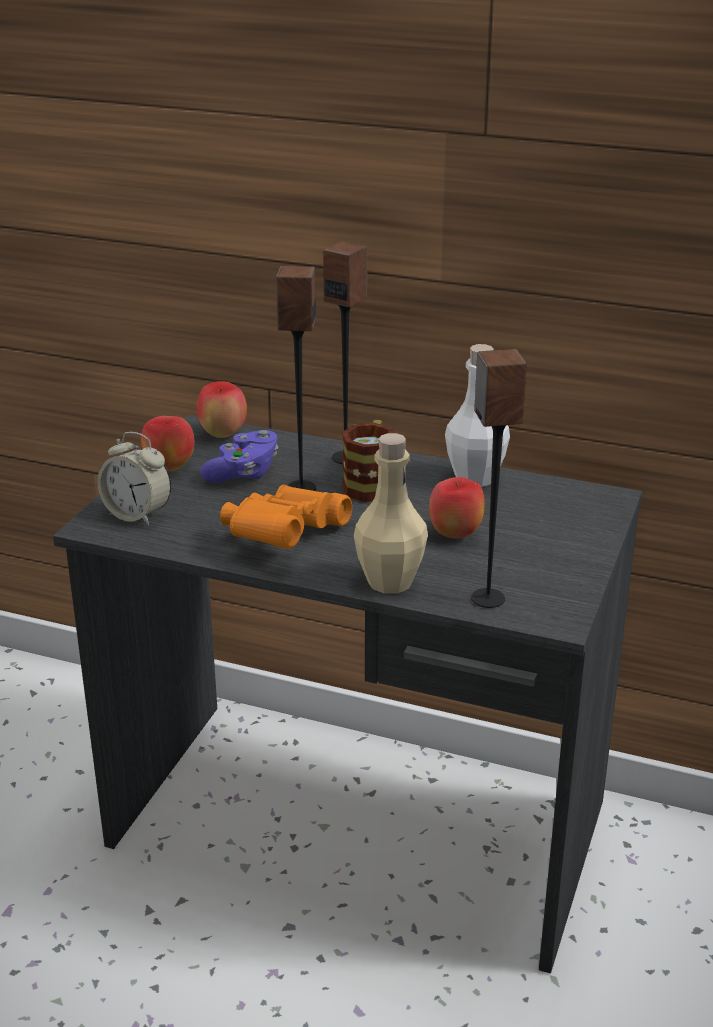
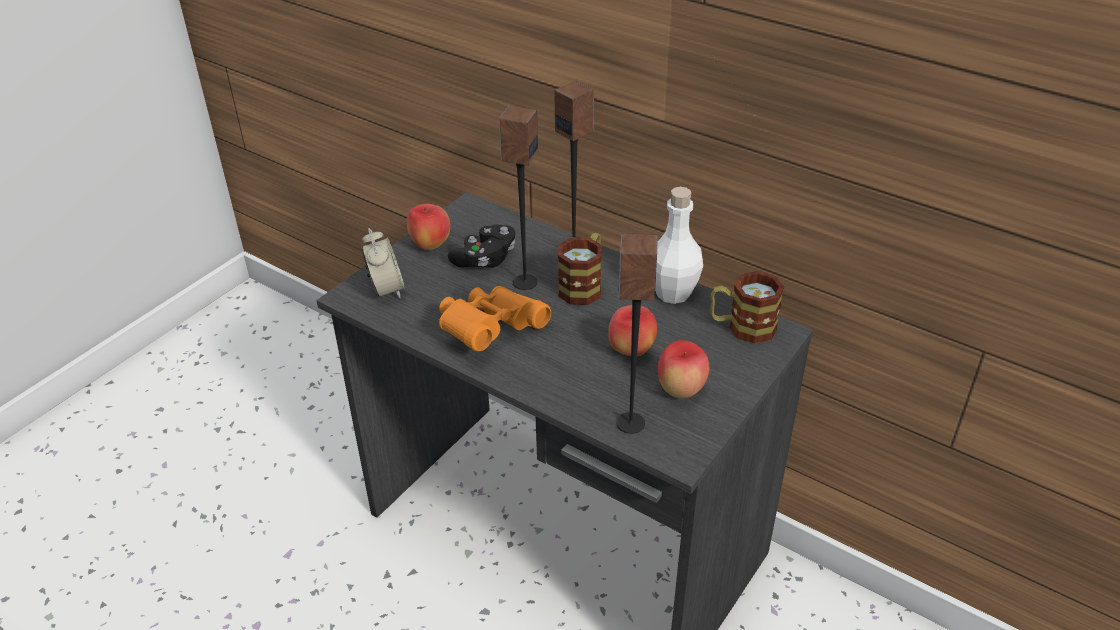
camera: 15 degrees right, 10 degrees up
(137, 515) = (386, 290): alarm clock -> alarm clock turned 150 degrees counterclockwise
(223, 434) = (485, 217): apple -> apple (681, 390)
(243, 473) = (485, 259): purple game controller -> black game controller
(390, 581) = (557, 391): beige bottle -> none
(566, 498) = (742, 327): none -> mug

